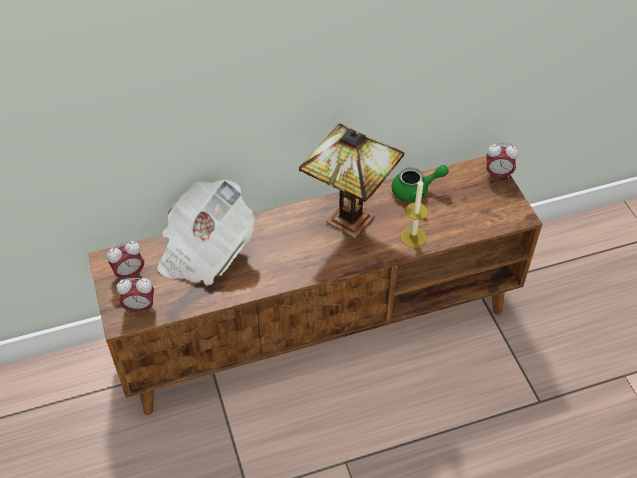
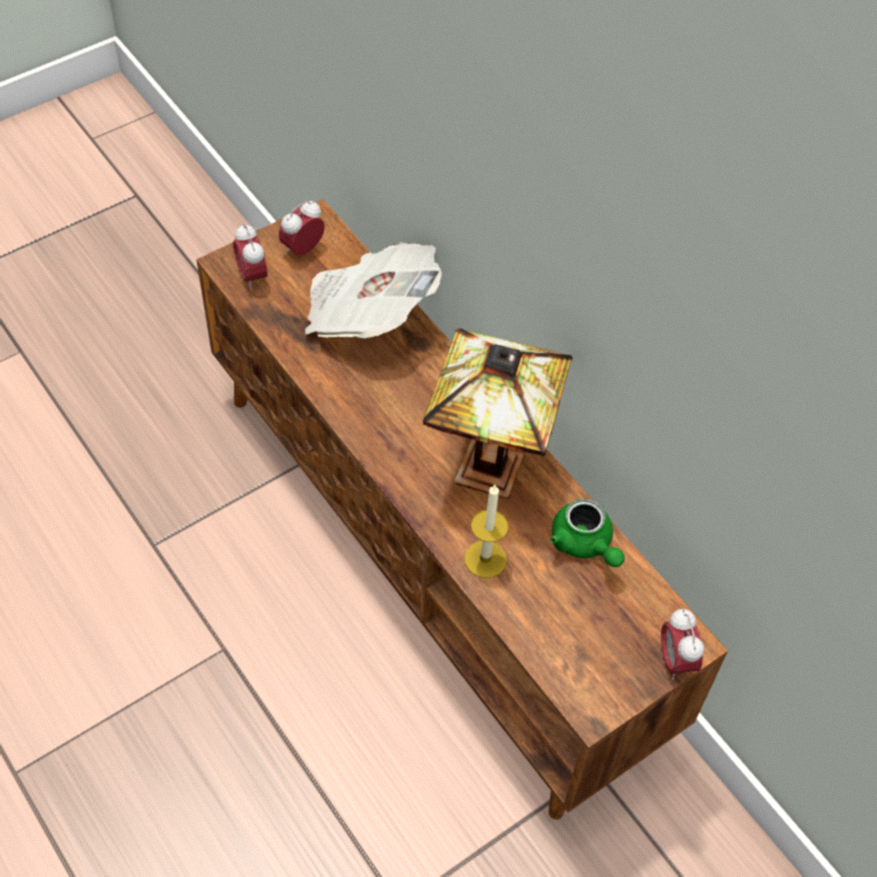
camera: 70 degrees right, 5 degrees up
(129, 274) = (302, 249): alarm clock -> alarm clock turned 90 degrees clockwise

